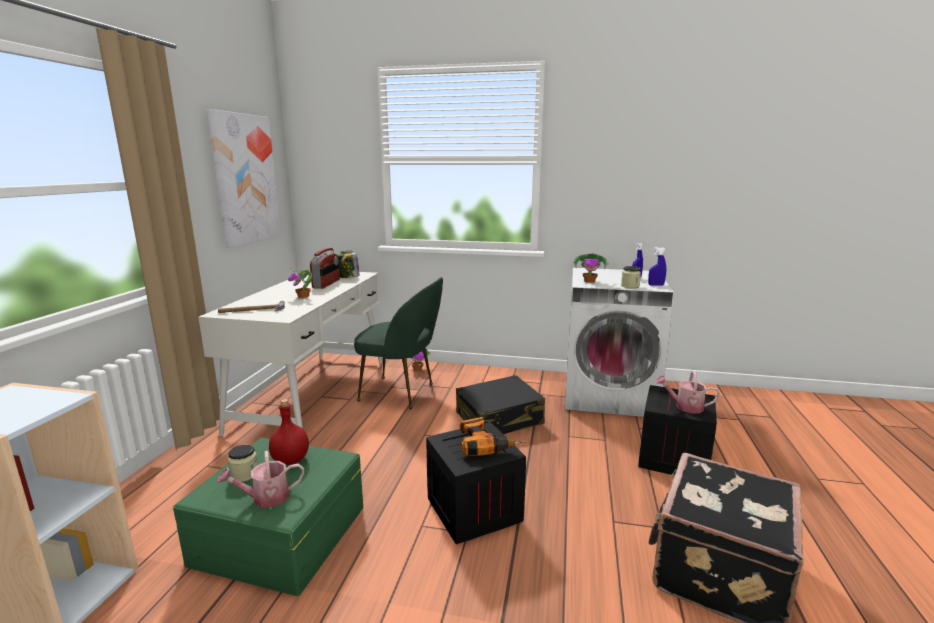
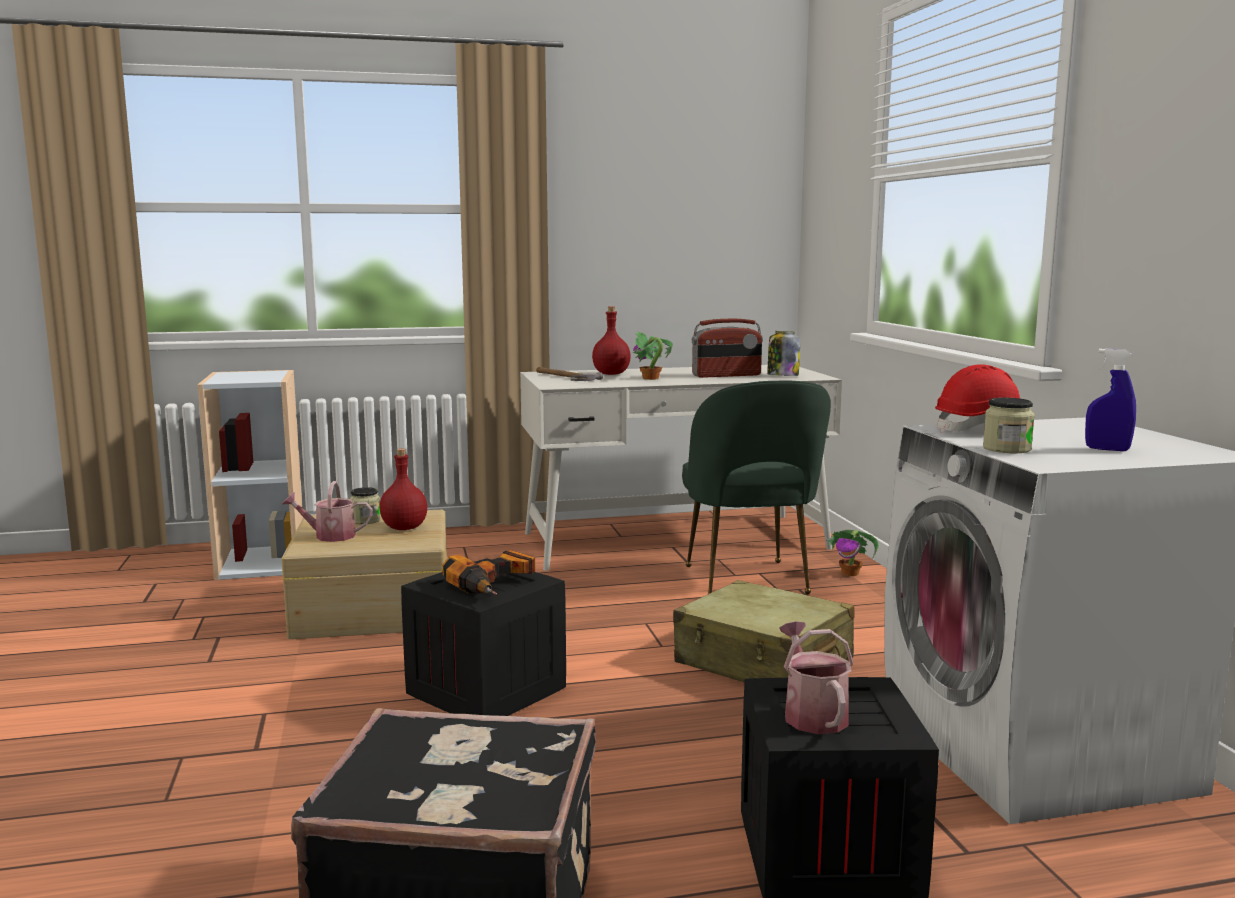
camera: 65 degrees right, 5 degrees down
(245, 179) = (688, 210): picture -> none
(265, 498) = (329, 536): watering can -> watering can turned 45 degrees counterclockwise
(266, 300) = (611, 374): none -> red bottle
(279, 535) = (372, 607): green storage box -> beige storage box
(499, 419) = (763, 662): black suitcase -> beige suitcase
(590, 281) = (982, 429): potted plant -> red hard hat
(656, 285) = (1071, 461): blue spray bottle -> none

